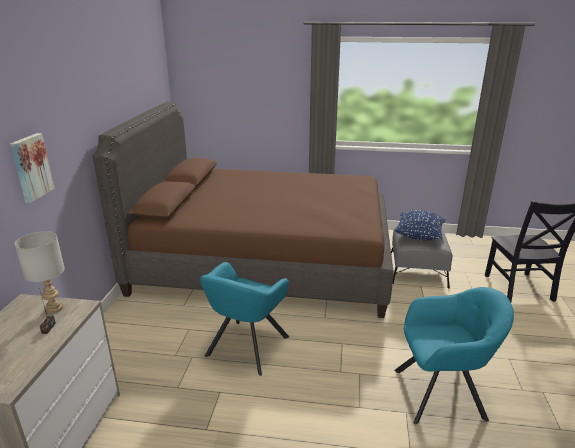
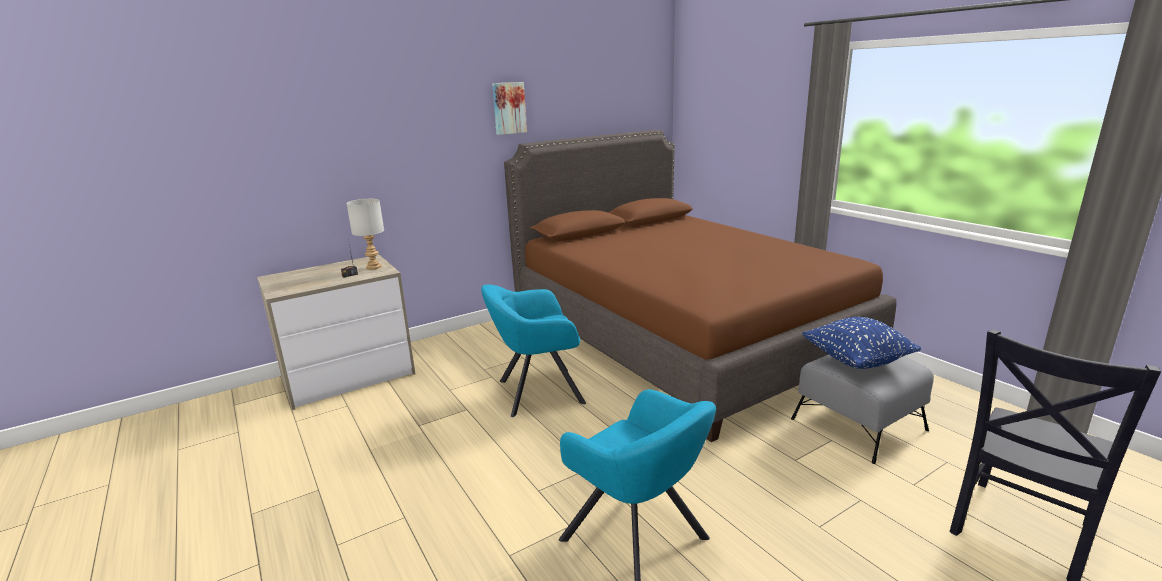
camera: 50 degrees right, 5 degrees down
(31, 167) = (418, 154): picture -> picture (508, 108)

